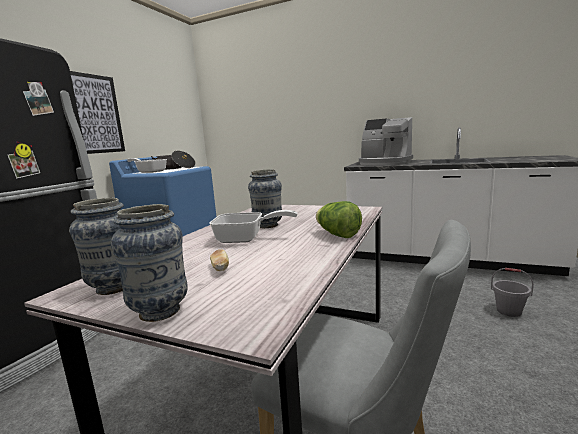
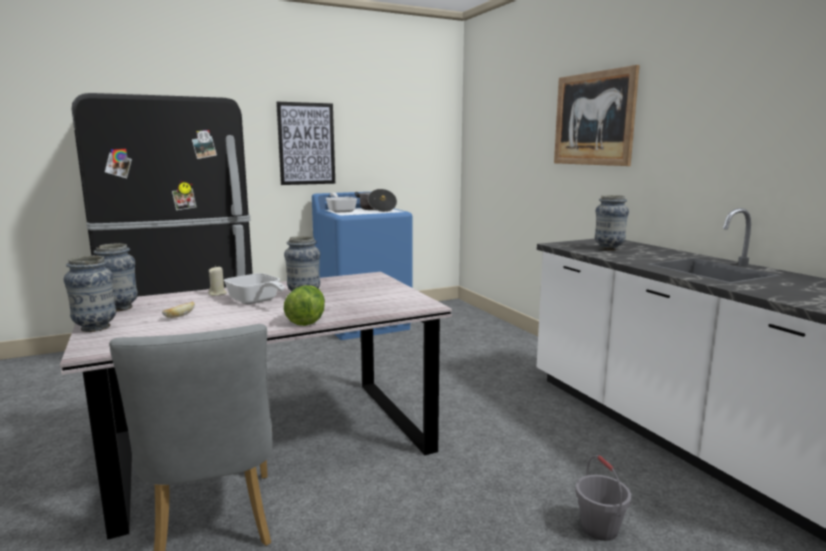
camera: 40 degrees right, 0 degrees up
(186, 245) = (218, 294): none -> beige candle
(333, 90) = (593, 119): none -> picture
(384, 163) = (608, 248): coffee machine -> vase

